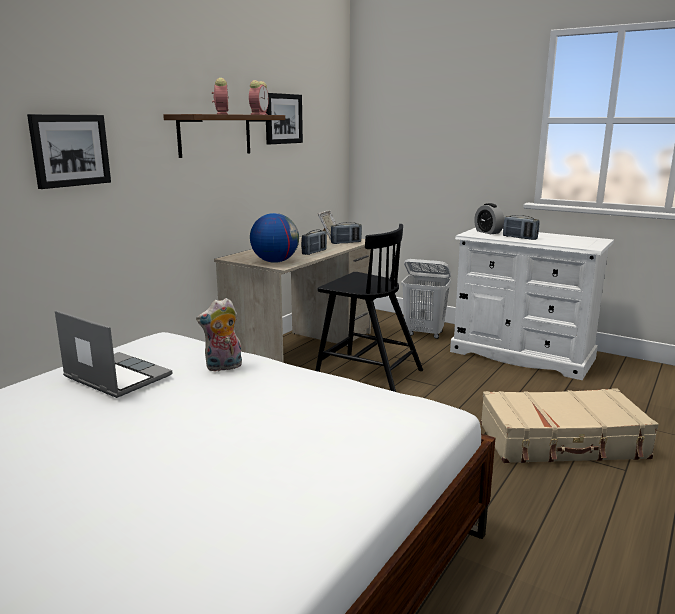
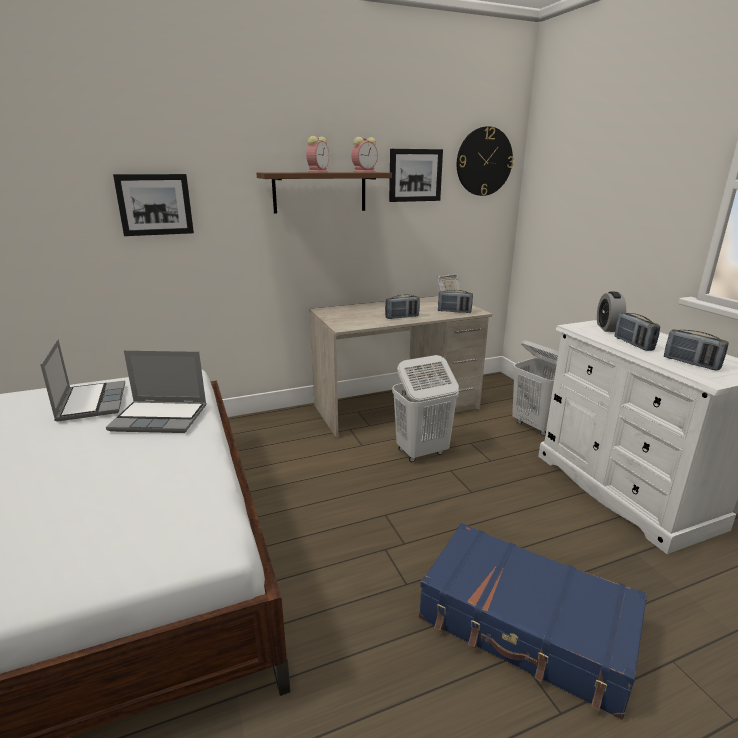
camera: 35 degrees right, 5 degrees up
(223, 367) = (161, 418): plush toy -> laptop
(275, 261) = (347, 321): globe -> none
(326, 107) = (484, 161): none -> wall clock
(367, 373) = (421, 452): black chair -> white laundry basket
(562, 442) = (526, 627): beige suitcase -> blue suitcase
(566, 242) = (691, 363): none -> radio

